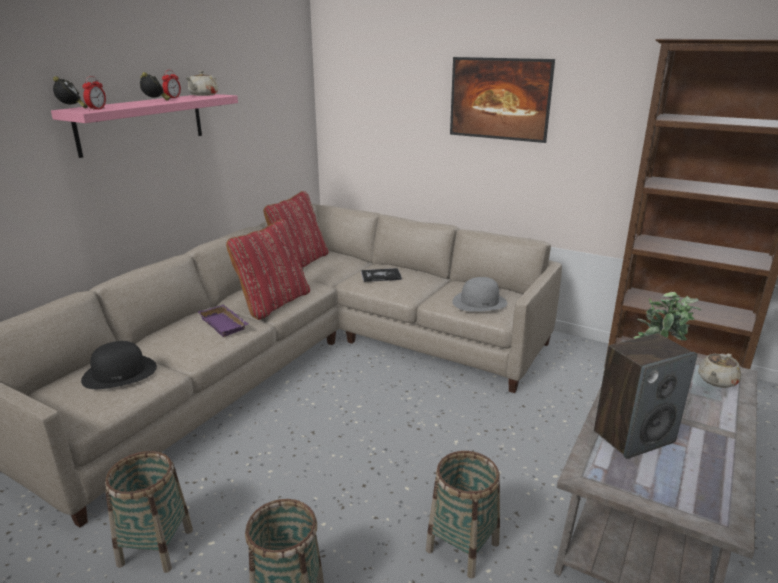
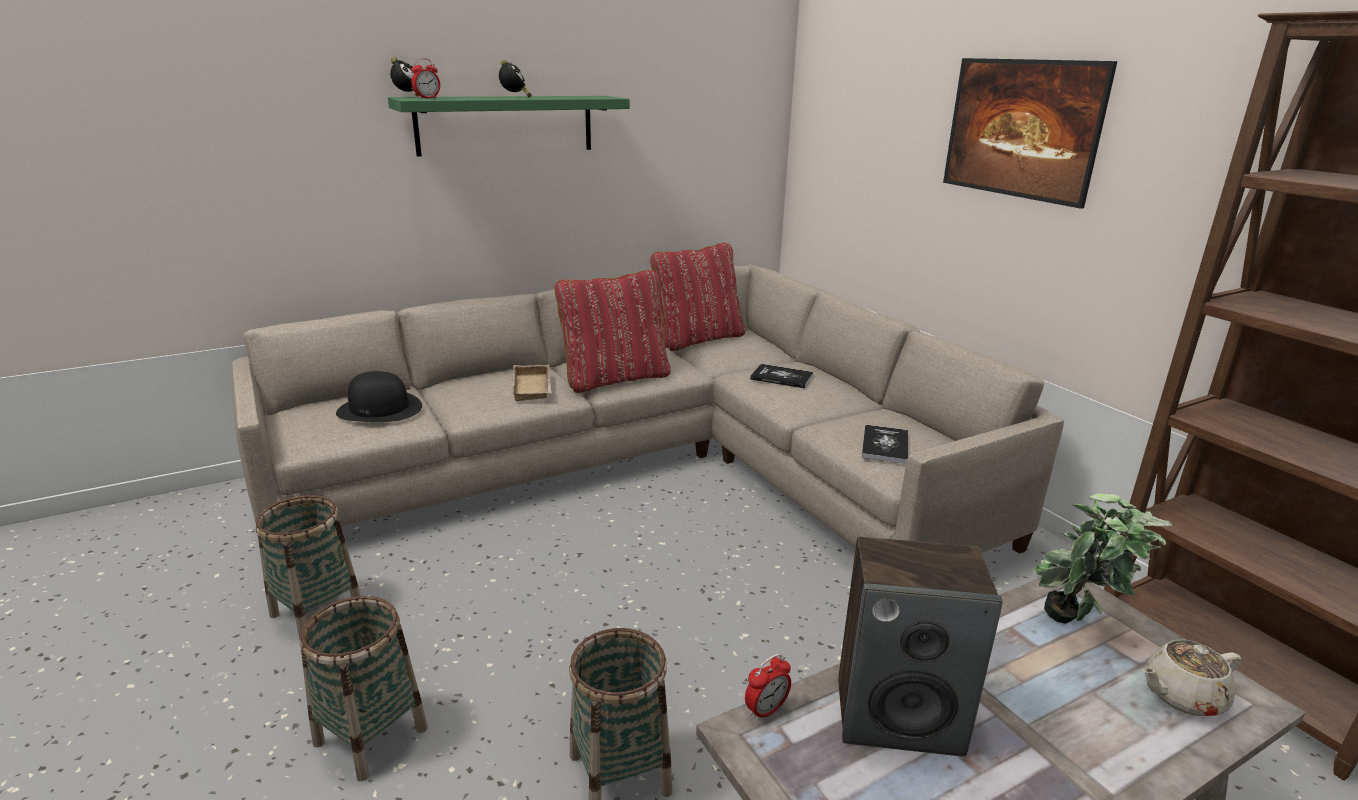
camera: 30 degrees right, 0 degrees up
(142, 123) = (506, 124): pink shelf -> green shelf
(173, 98) = (547, 96): alarm clock -> alarm clock (766, 710)
(203, 95) = (592, 96): beige teapot -> none
(225, 324) = (534, 387): purple tray -> beige tray
(479, 302) = (885, 445): grey hat -> book

